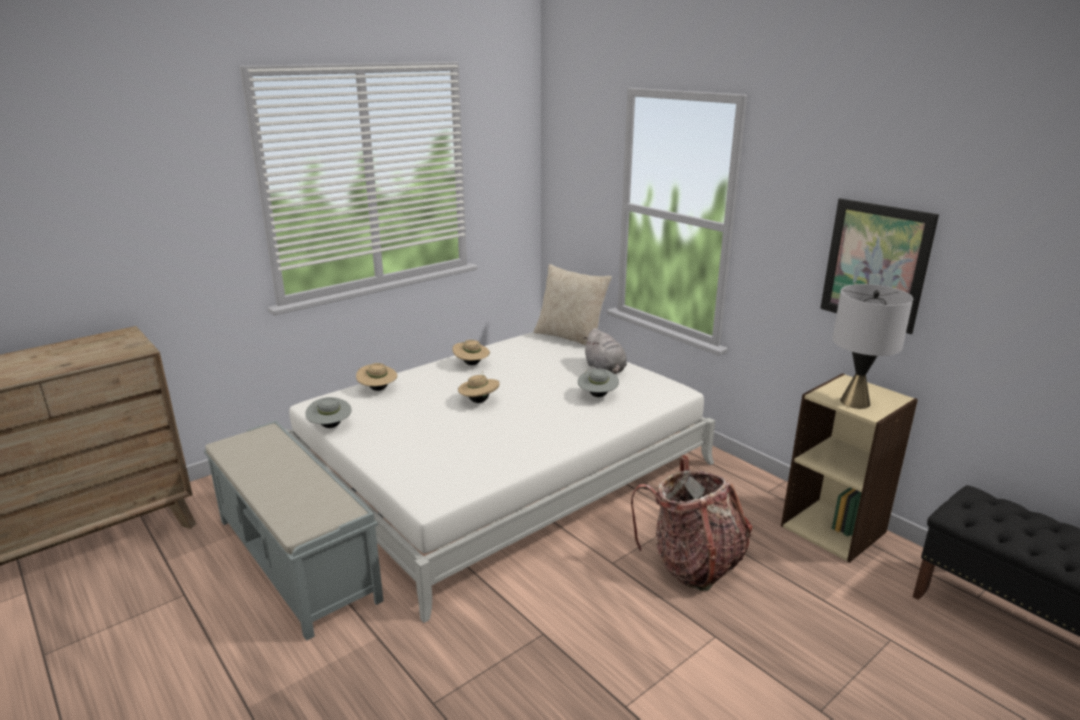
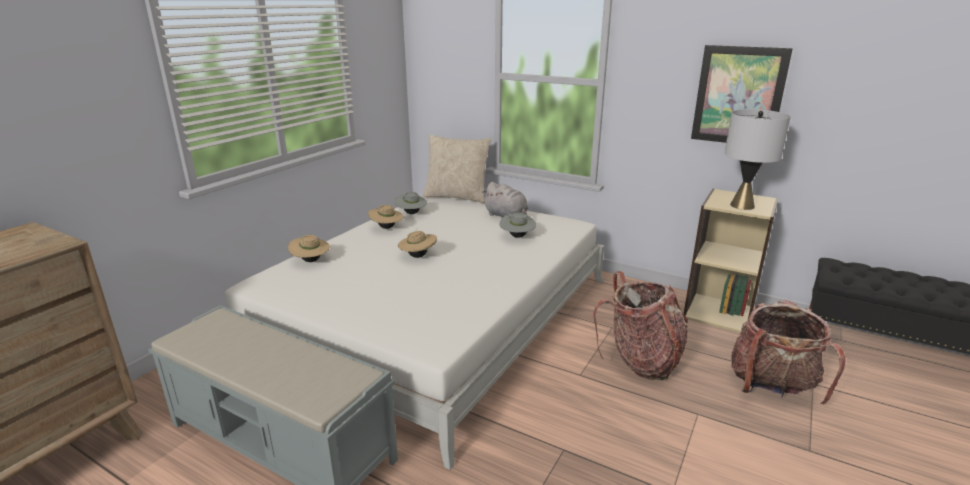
camera: 20 degrees left, 0 degrees up
(330, 426) = (284, 301): grey hat -> grey hat (411, 213)
(832, 630) = (771, 386): none -> backpack

